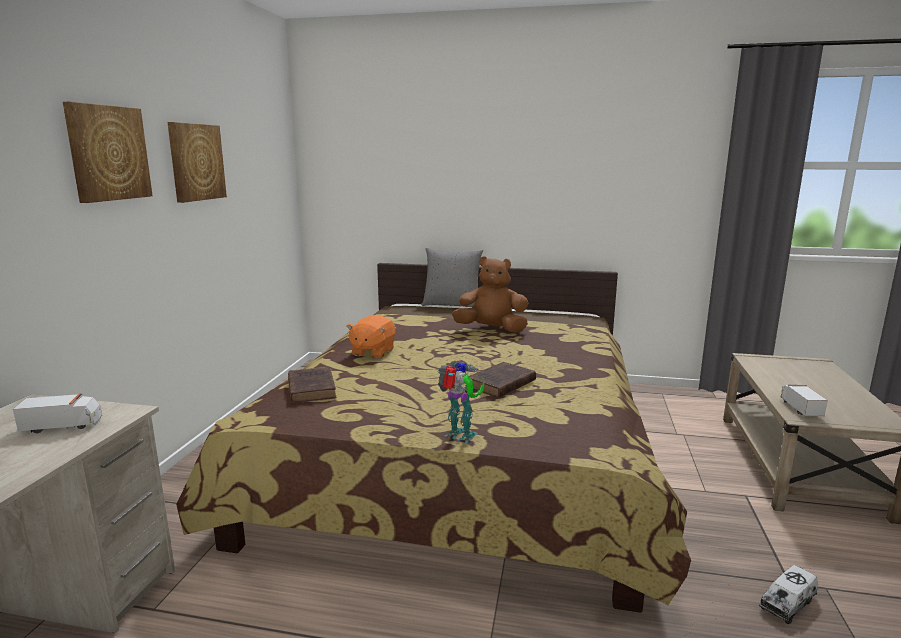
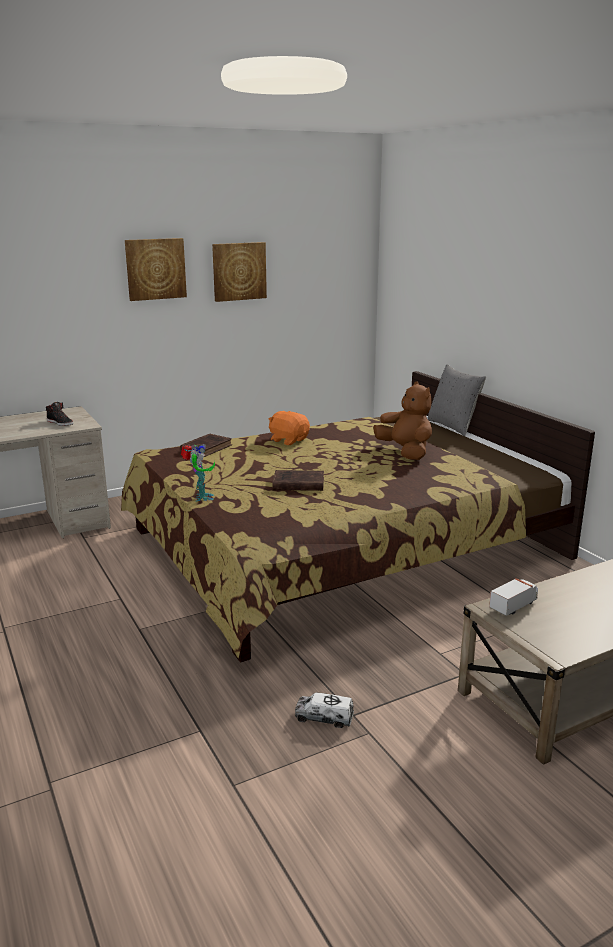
camera: 50 degrees right, 5 degrees up
(63, 426) = (60, 423): toy truck -> black shoe
(372, 352) = (288, 440): orange plush toy -> orange plush toy turned 60 degrees clockwise

